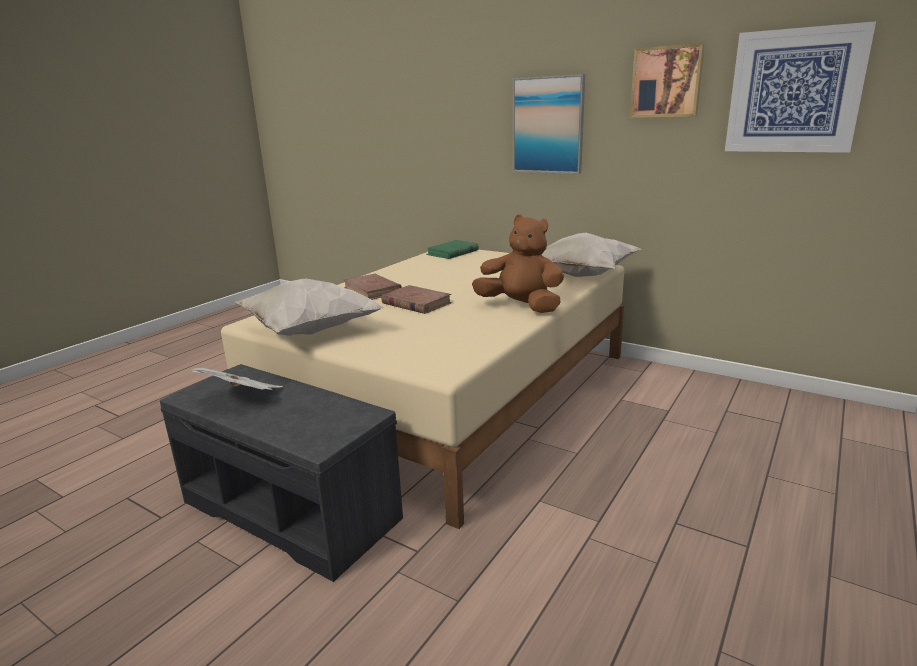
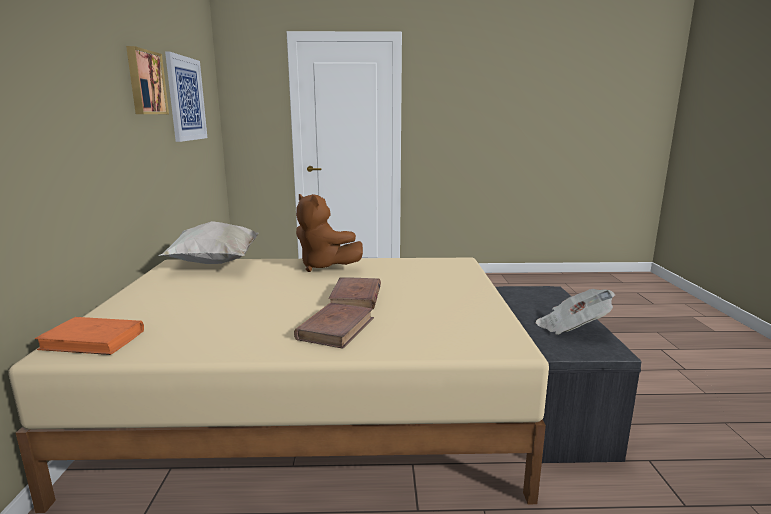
camera: 125 degrees left, 5 degrees down
(308, 331) = (481, 312): white pillow -> none
(452, 252) = (93, 340): green book -> orange book
(521, 306) = (324, 266): brown plush toy -> brown plush toy turned 45 degrees counterclockwise
(548, 125) = (83, 122): picture -> none

